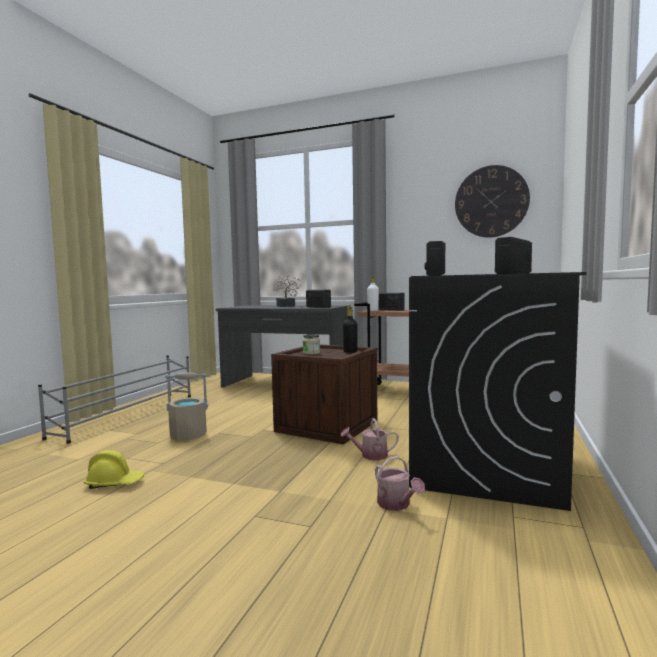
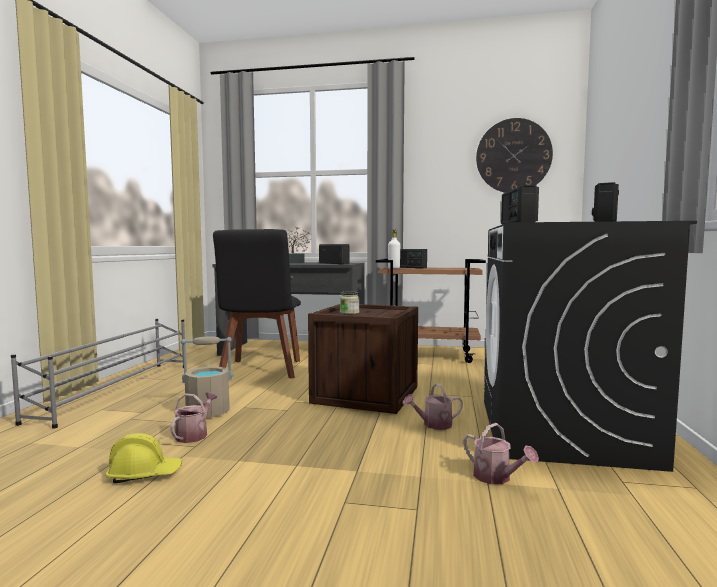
camera: 10 degrees left, 0 degrees up
(167, 454) = (194, 434): none -> watering can
(249, 401) = (261, 370): none -> black chair
(350, 352) = (391, 311): black bottle -> none

